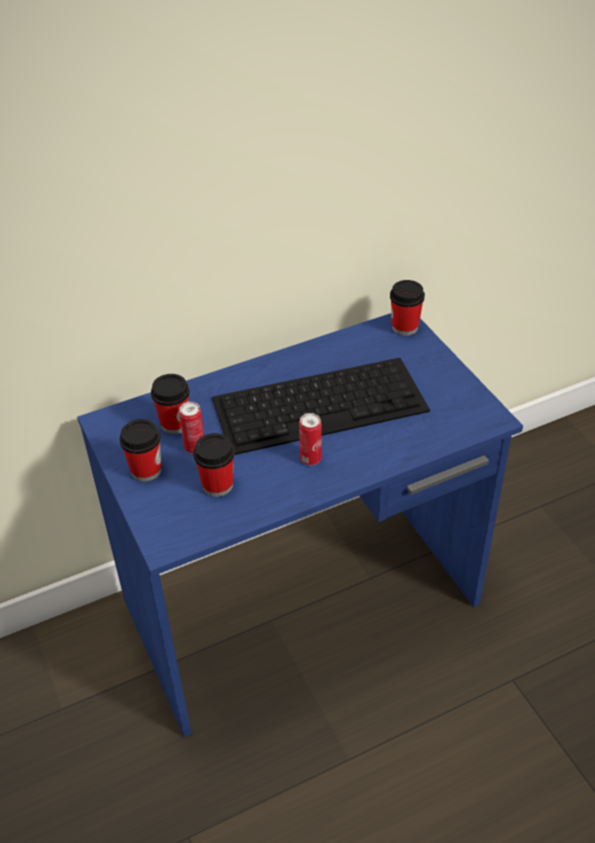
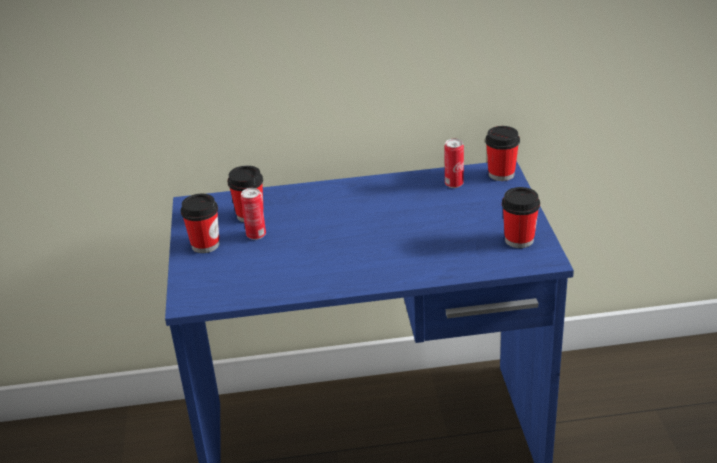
camera: 20 degrees right, 10 degrees down
(217, 485) = (259, 266): cup -> cup (519, 240)
(310, 459) = (352, 261): can -> can (454, 184)
(321, 403) = (387, 221): keyboard -> none

